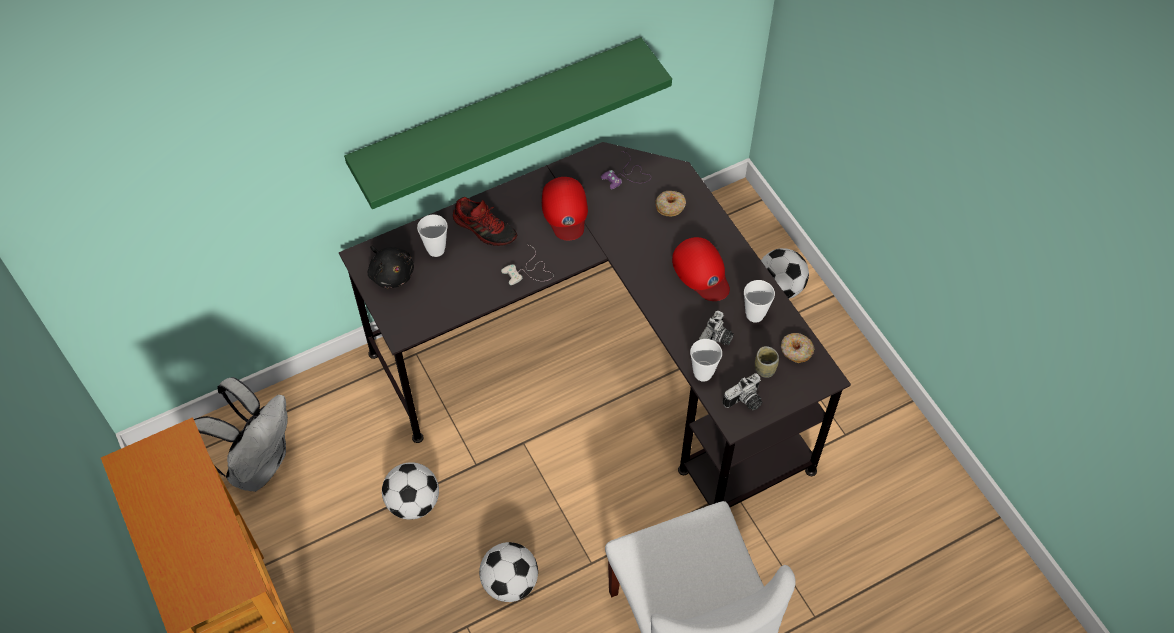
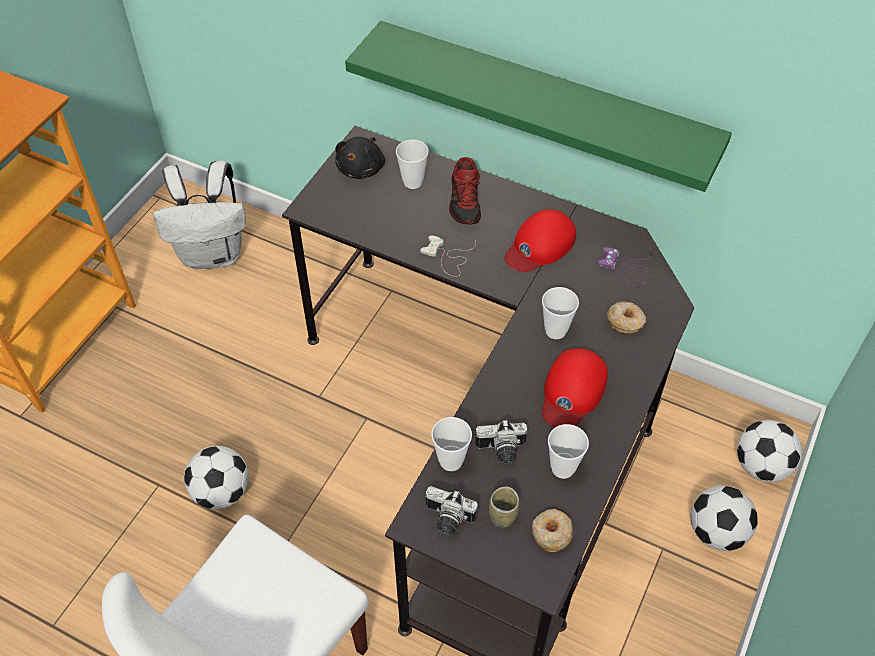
camera: 55 degrees right, 5 degrees down
(413, 502) = (251, 374): football -> football (761, 466)
(646, 249) = (555, 331): none -> cup

